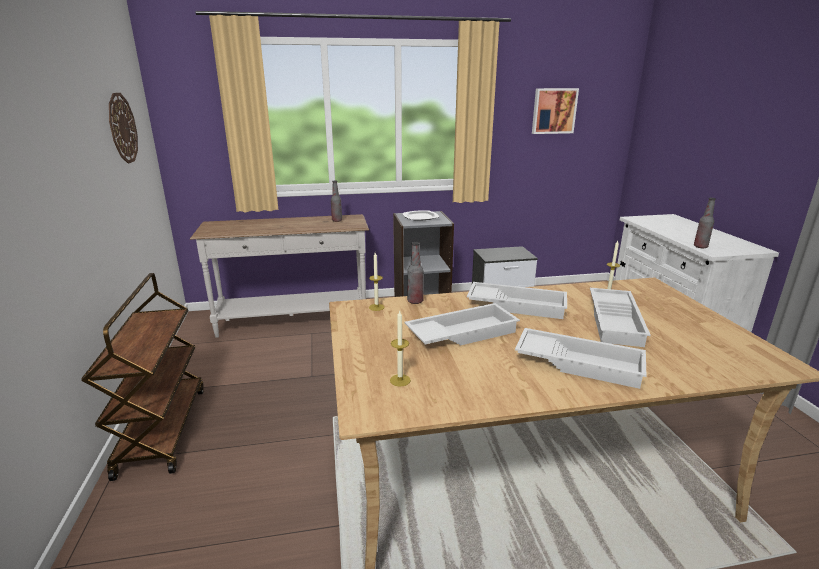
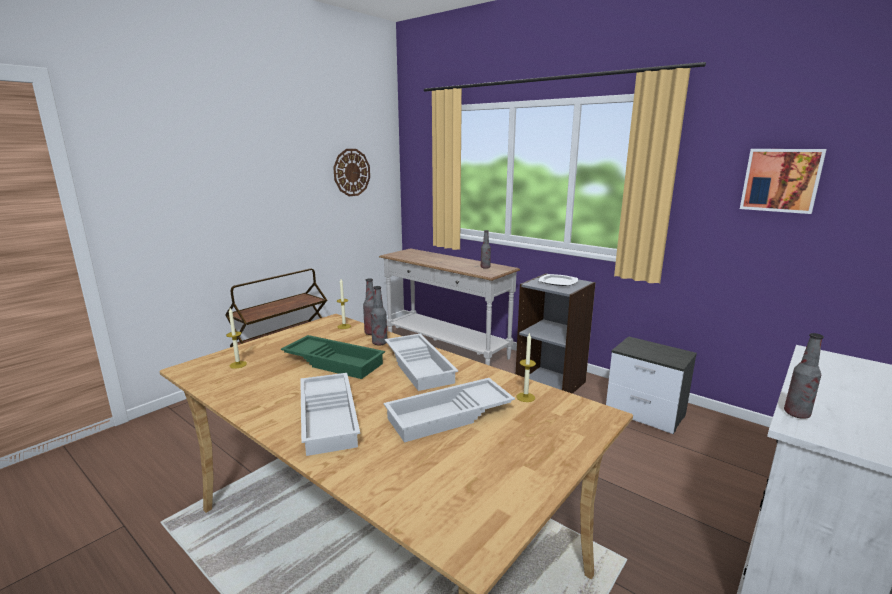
camera: 50 degrees right, 5 degrees down
(445, 305) = (379, 343): none -> bottle
(462, 332) = (335, 361): white tray -> green tray

